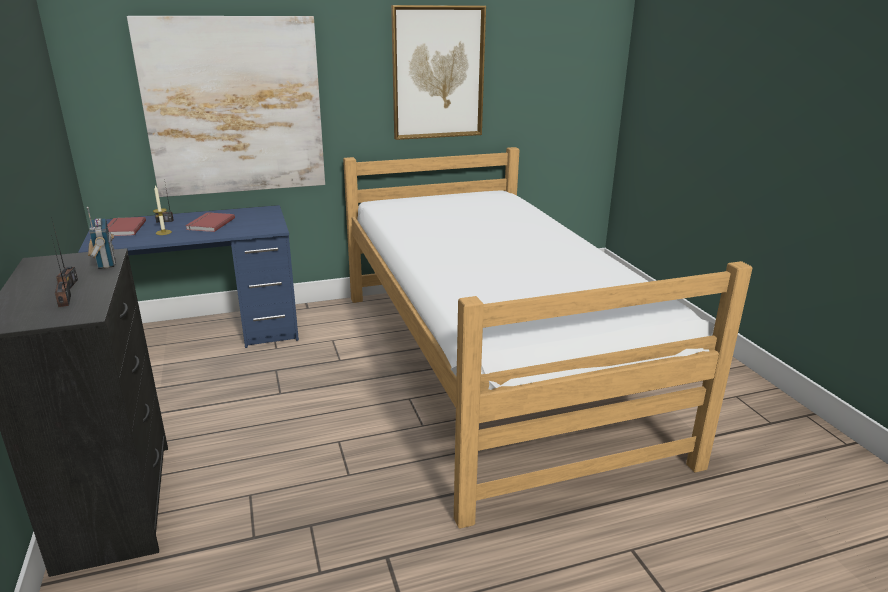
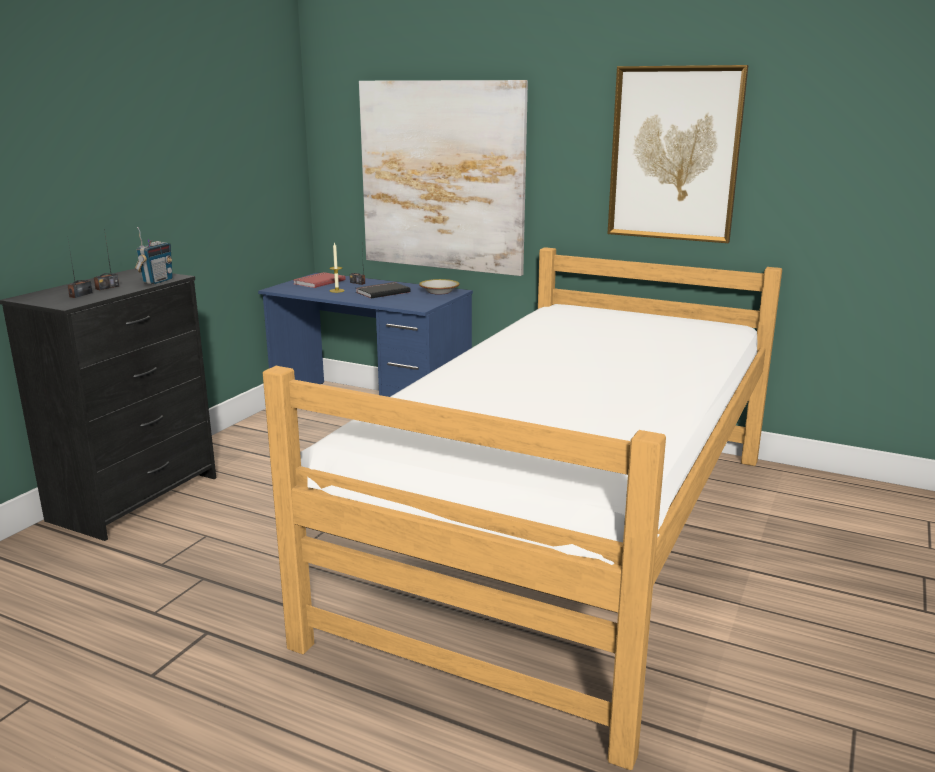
camera: 45 degrees right, 5 degrees down
(209, 224) = (382, 292): red book -> black book
(257, 212) = (439, 292): none -> bowl

